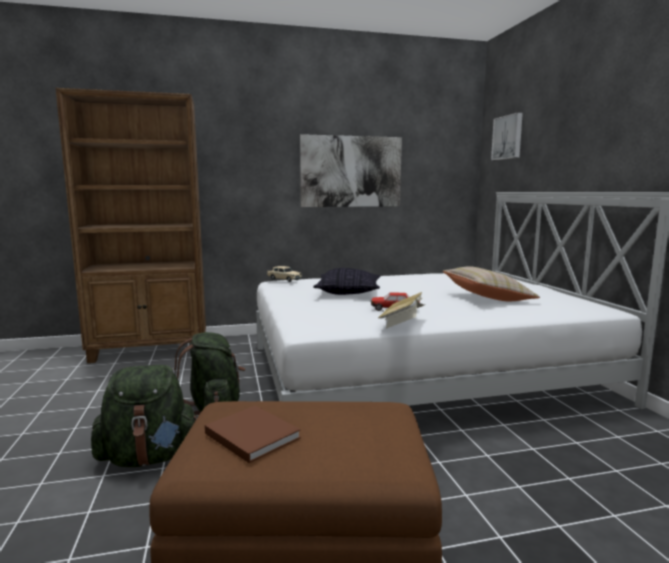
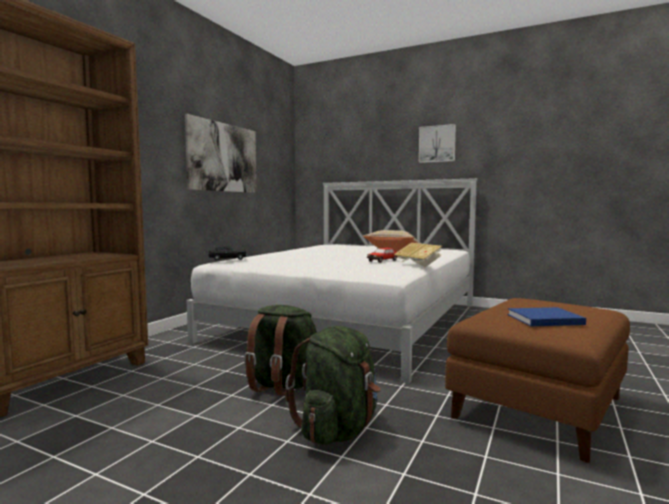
camera: 50 degrees left, 5 degrees down
(250, 434) = (542, 319): brown book -> blue book
(284, 279) = (227, 259): beige toy car -> black toy car
(348, 292) = (312, 259): pillow -> none
(508, 137) = (329, 142): picture -> picture (437, 144)

